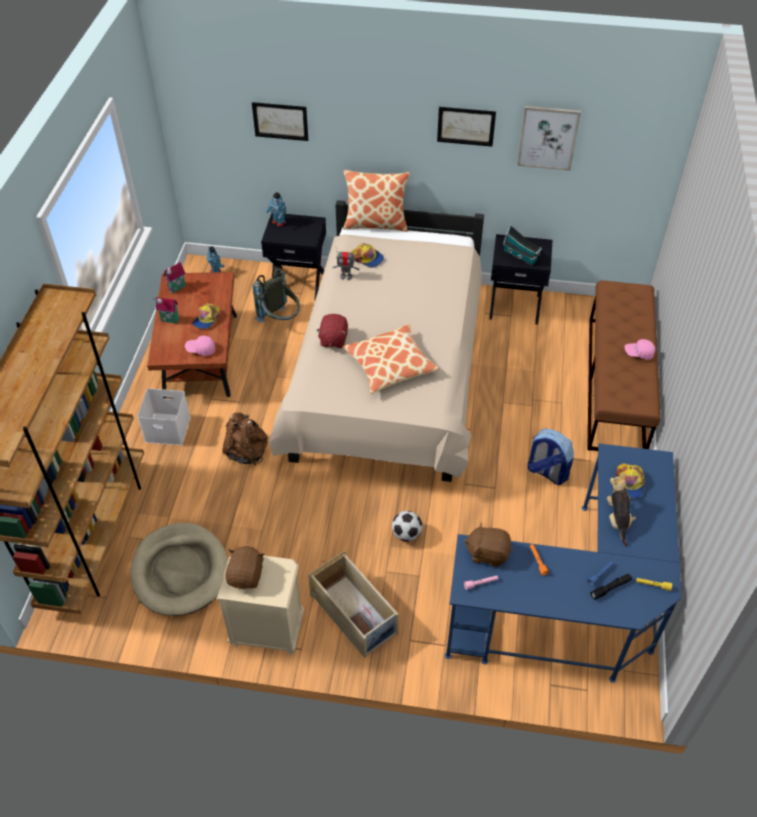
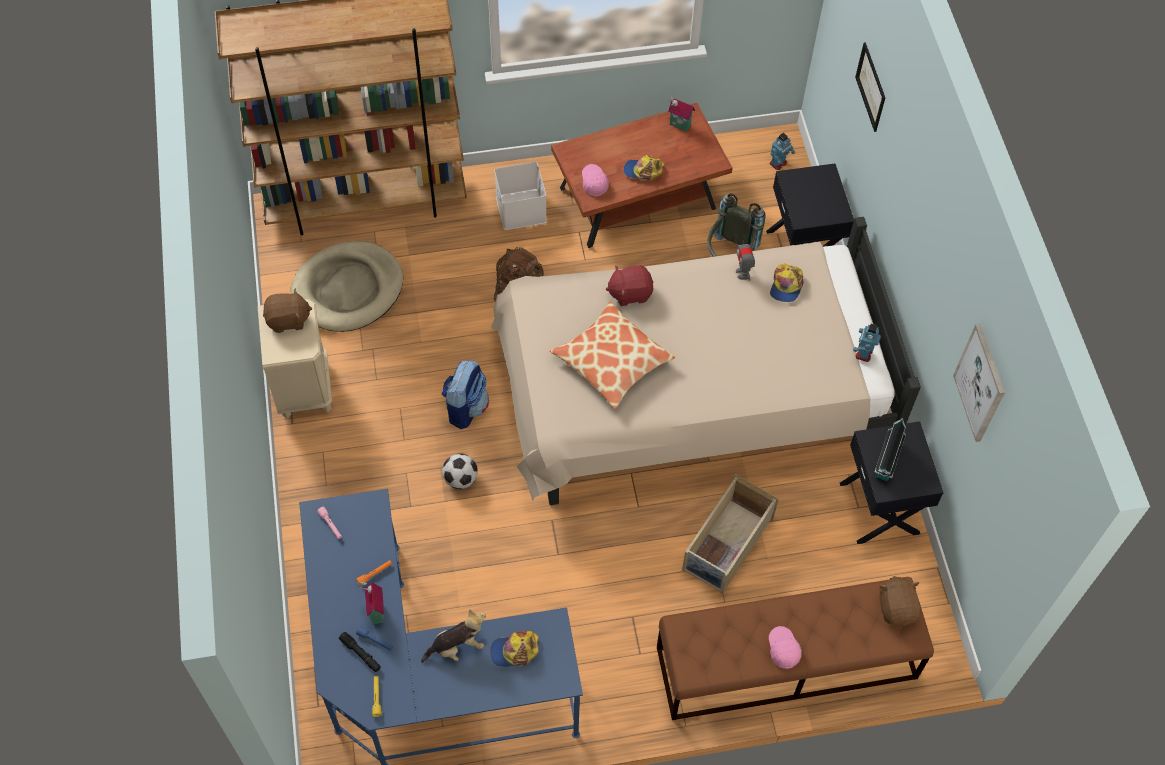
camera: 70 degrees right, 10 degrees up
(169, 320) = (625, 138): toy house -> toy house (375, 612)
(278, 222) = (818, 177): toy robot -> toy robot (863, 353)
(354, 614) = (344, 459): beige storage box -> beige storage box (727, 545)
(376, 223) = (861, 276): pillow -> none
(466, 126) = (947, 279): picture -> none
(487, 553) = (371, 523): brown plush toy -> brown plush toy (897, 608)
(546, 472) = (603, 606): backpack -> backpack (466, 407)

